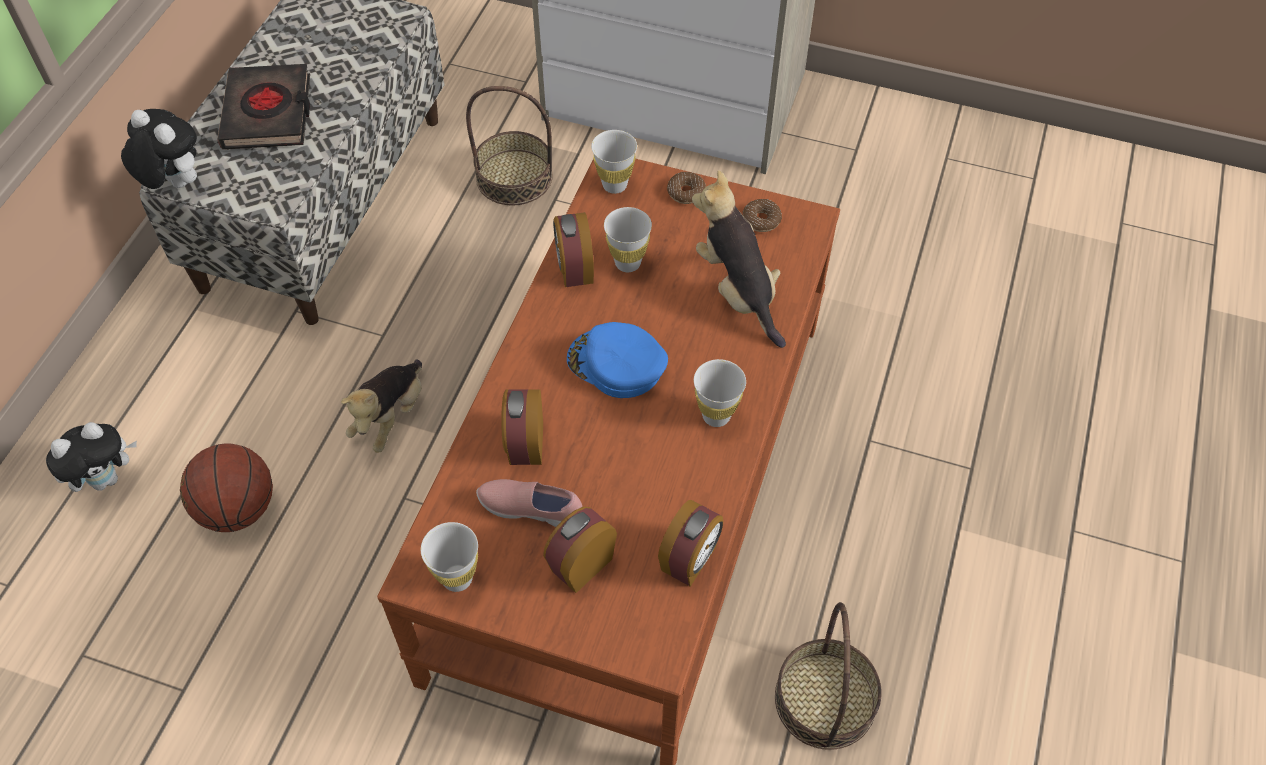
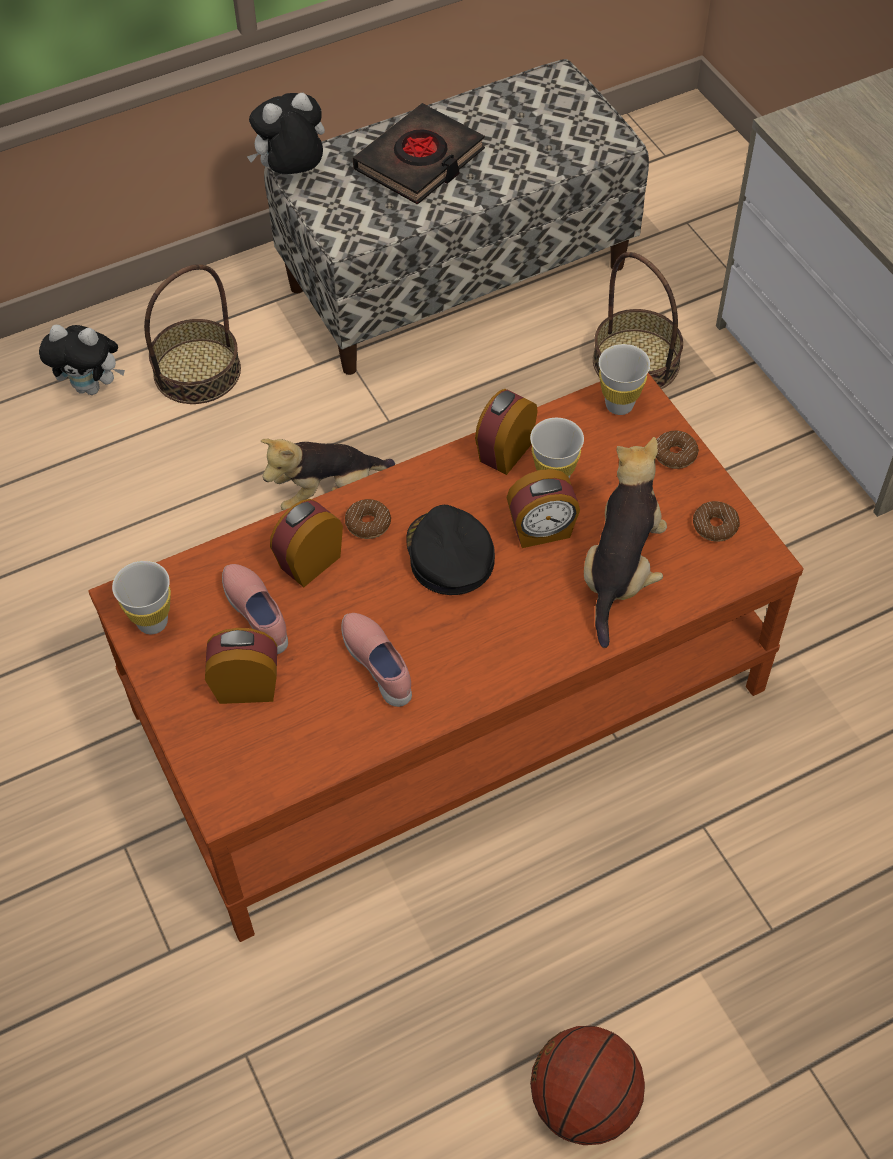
camera: 45 degrees right, 0 degrees up
(173, 183) = (292, 174): plush toy -> plush toy turned 105 degrees counterclockwise
(238, 509) = (152, 478): basketball -> basketball (584, 1101)
(536, 386) = (368, 524): none -> donut
(616, 365) = (448, 555): blue cap -> black cap
(655, 474) = (379, 665): none -> pink shoe
(690, 559) = (329, 751): alarm clock -> alarm clock (541, 531)
(716, 416) = (480, 658): white cup -> none
(825, 700) = (418, 1000): basket -> basket (197, 372)

